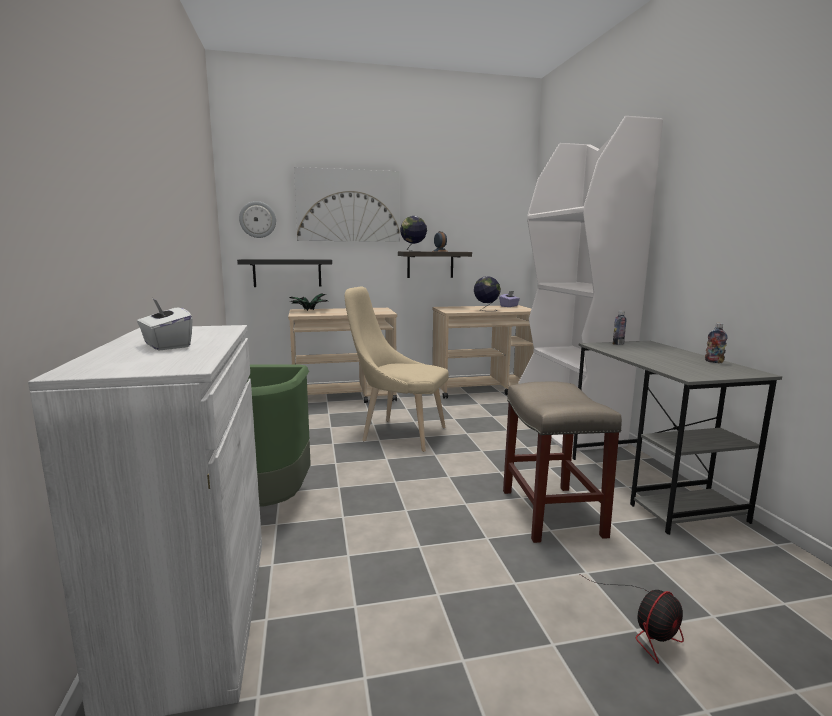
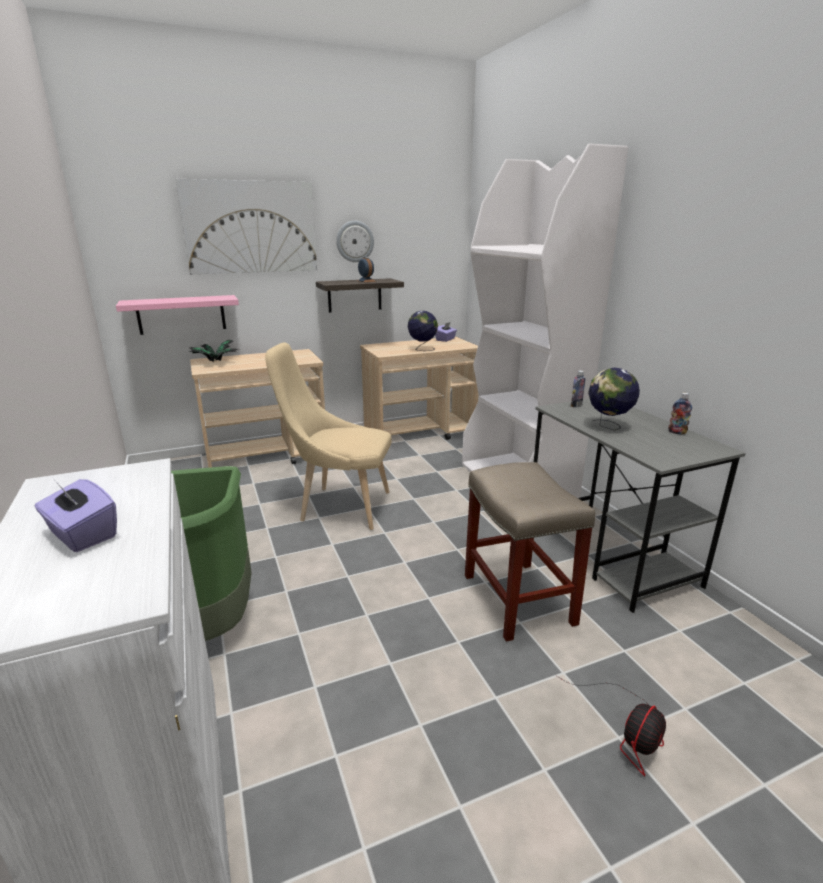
camera: 10 degrees left, 10 degrees up
(166, 345) = (82, 535): white tissue box -> purple tissue box
(257, 219) = (134, 249): wall clock -> wall clock (355, 241)
(287, 273) = (181, 314): black shelf -> pink shelf
(413, 251) = (335, 283): globe -> globe (608, 426)

